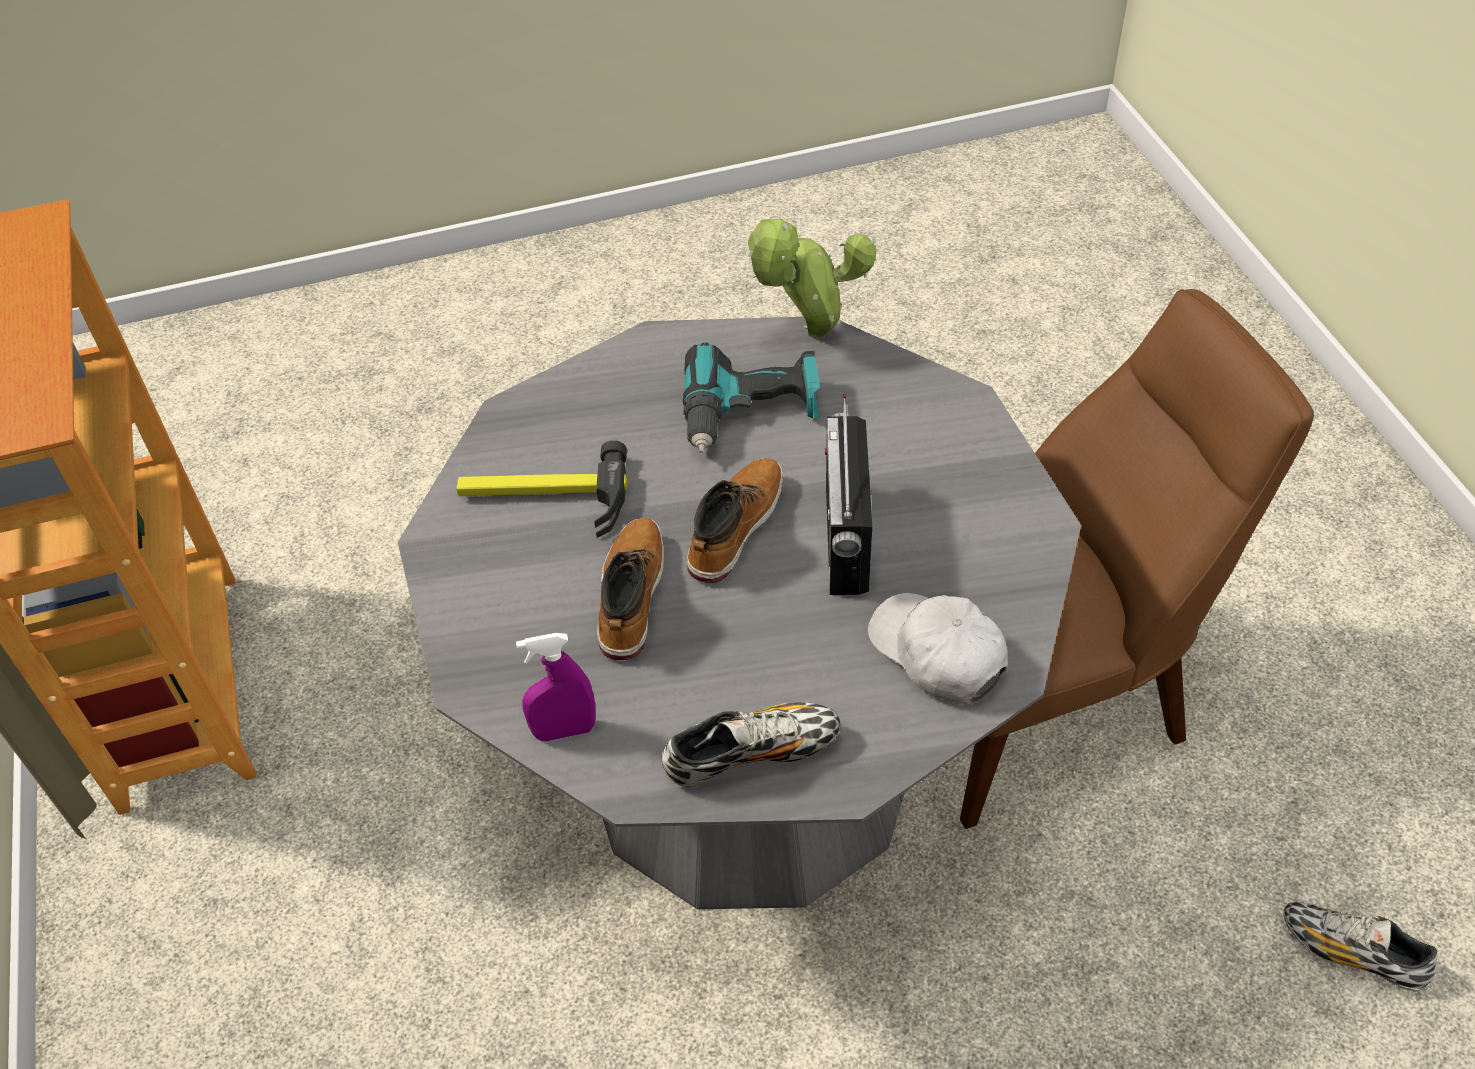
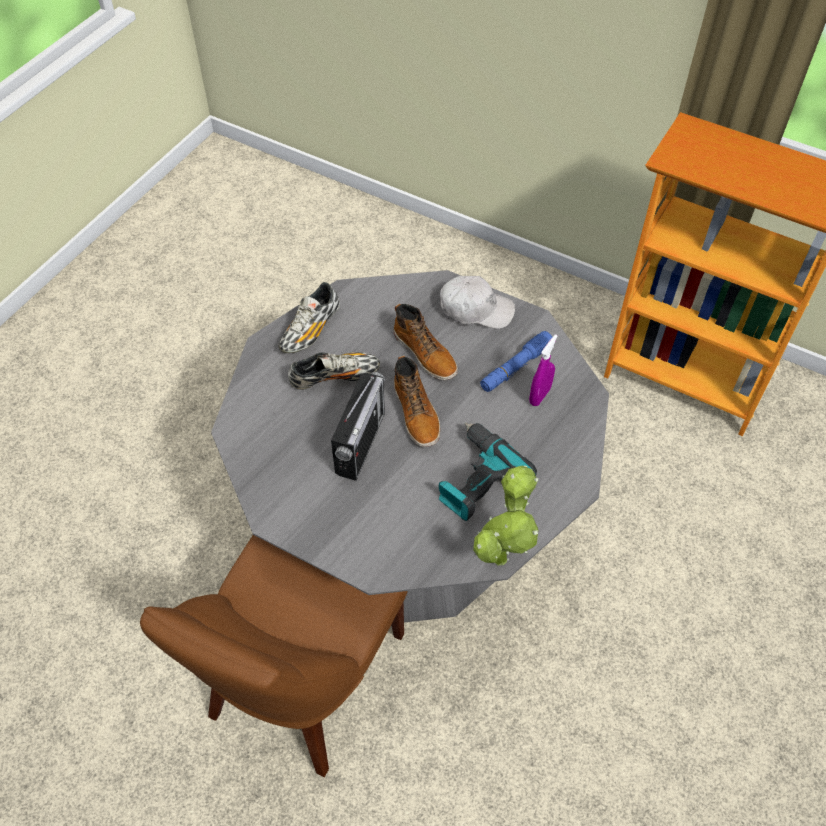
camera: 135 degrees right, 5 degrees up
(543, 499) = (515, 367): hammer -> blue flashlight
(564, 731) = (390, 293): purple spray bottle -> purple spray bottle (539, 396)
(846, 539) = (360, 443): radio -> radio turned 60 degrees clockwise
(937, 654) = (270, 418): white cap -> white cap (475, 309)
(1351, 953) = (69, 655): shoe -> shoe (334, 377)

